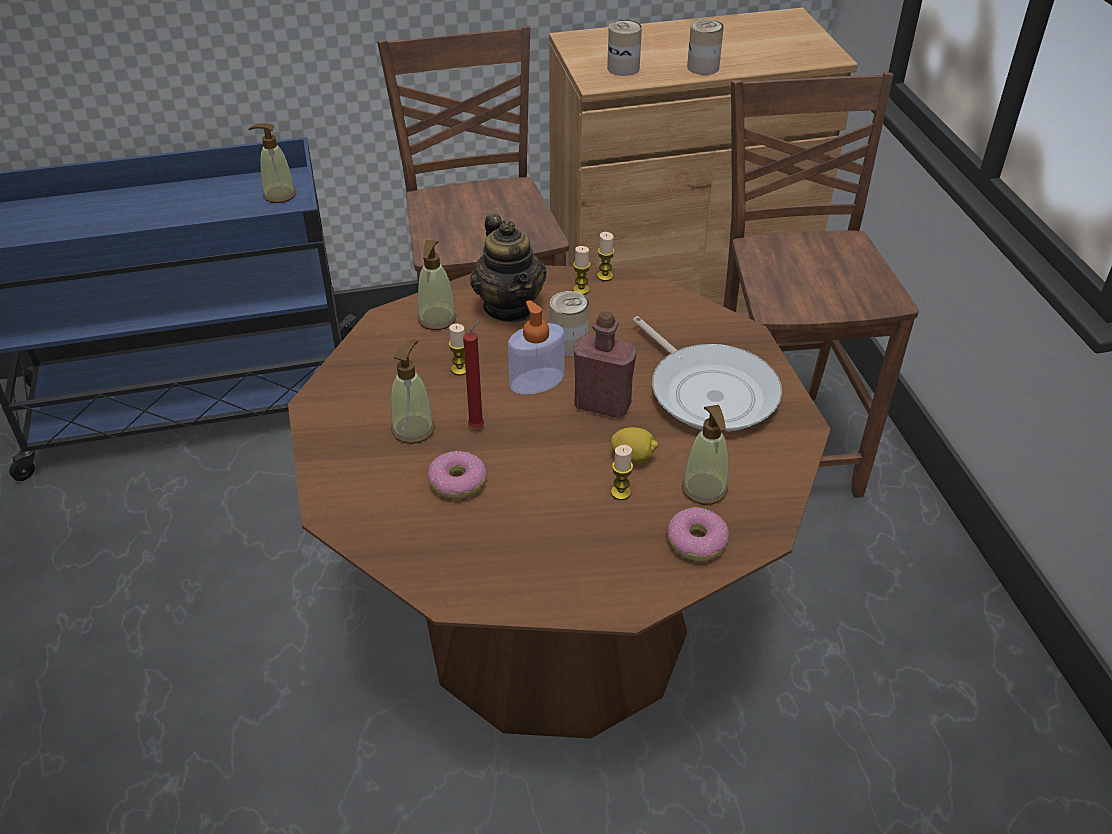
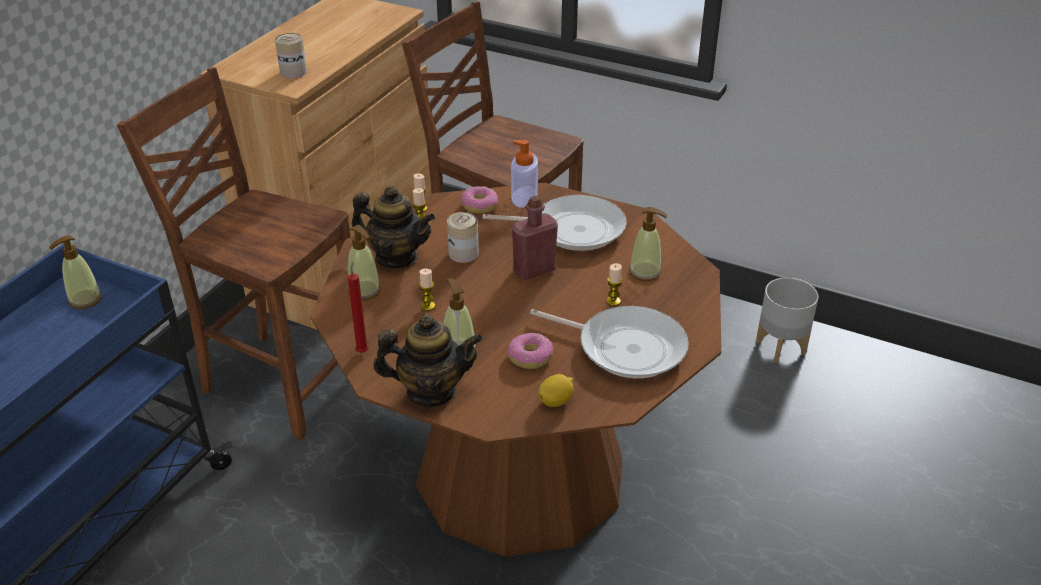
camera: 50 degrees left, 5 degrees down
(337, 445) = (431, 391): none -> teapot
(478, 426) = (491, 324): red candle -> red candle (362, 351)
(536, 381) = (480, 282): soap dispenser -> soap dispenser (524, 197)
(552, 546) = (625, 347): none -> frying pan
(633, 458) = (591, 282): lemon -> lemon (556, 401)
(696, 542) = (680, 296): donut -> donut (479, 206)
(703, 67) = (341, 49): can -> none
(1018, 743) = (781, 347): none -> grey planter

